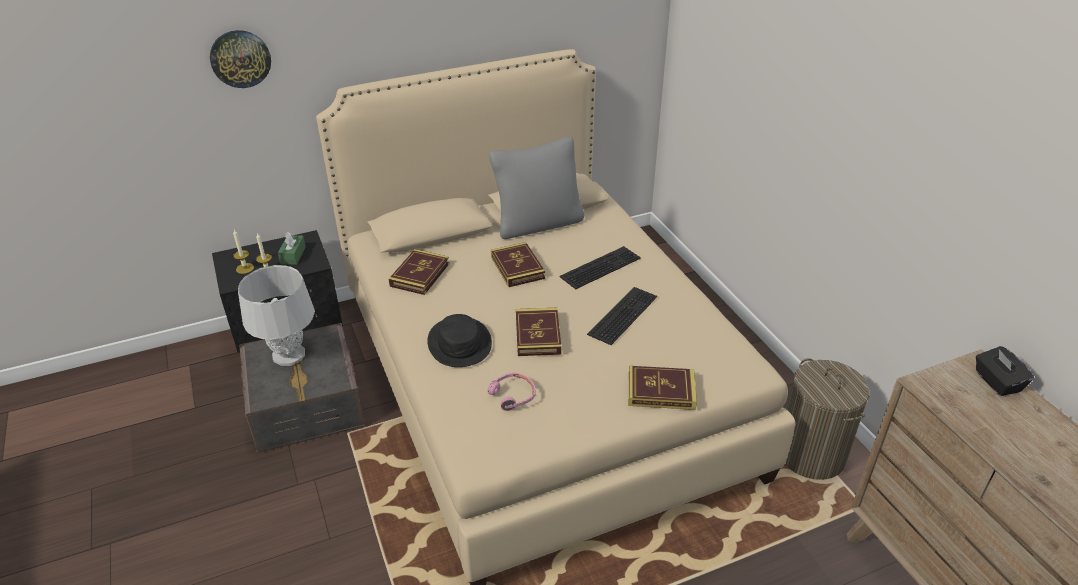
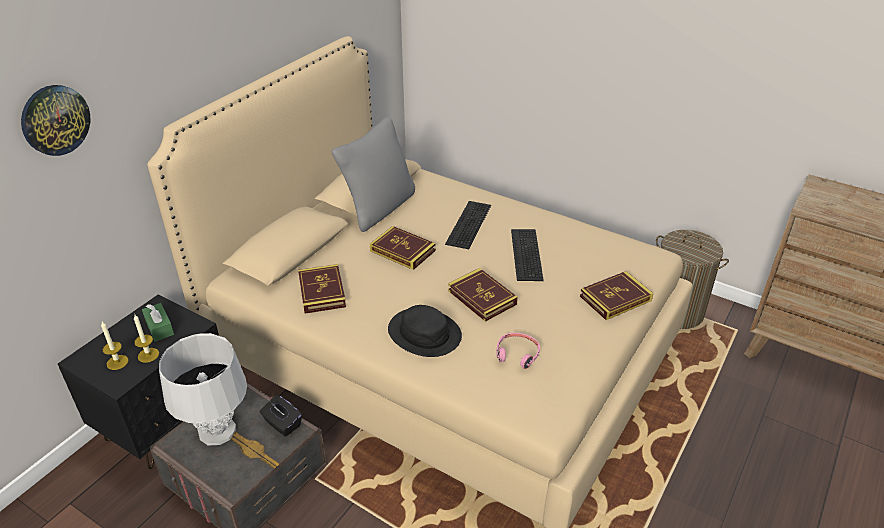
camera: 35 degrees left, 0 degrees up
(996, 382) = (839, 191): black tissue box -> black tissue box (282, 424)

